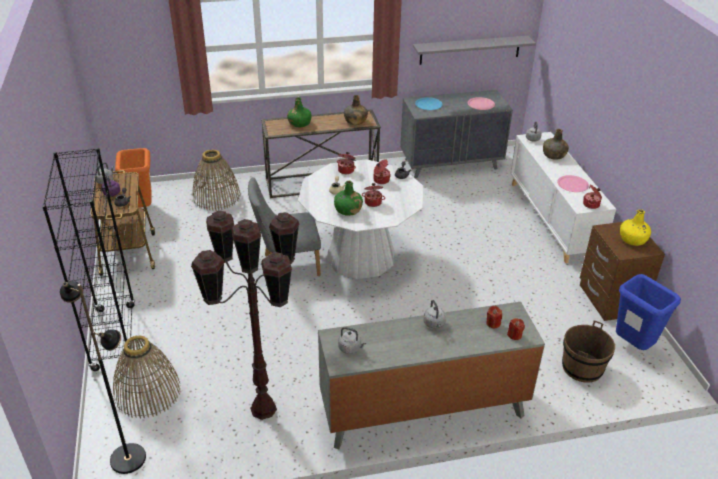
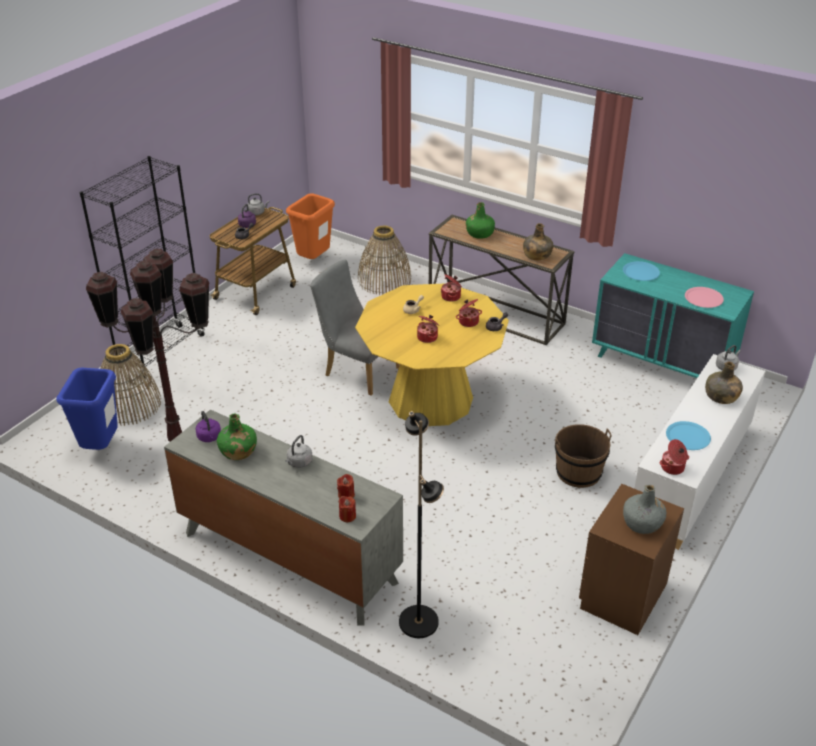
camera: 45 degrees right, 0 degrees up
(128, 458) = (60, 441): black floor lamp -> black floor lamp (419, 622)
(348, 210) = (394, 332): green bottle -> green bottle (238, 451)
(351, 348) = (209, 438): grey kettle -> purple kettle
(360, 256) = (431, 399): white dining table -> yellow dining table
(451, 164) = (662, 363): grey dresser -> turquoise dresser
(470, 50) = (721, 223): grey shelf -> none
(572, 184) = (688, 436): pink plate -> blue plate
(582, 368) = (484, 630): brown bucket -> brown bucket (578, 472)
(633, 239) = (642, 523): yellow bottle -> grey bottle
(633, 346) = (571, 652): blue trash can -> blue trash can (101, 448)

